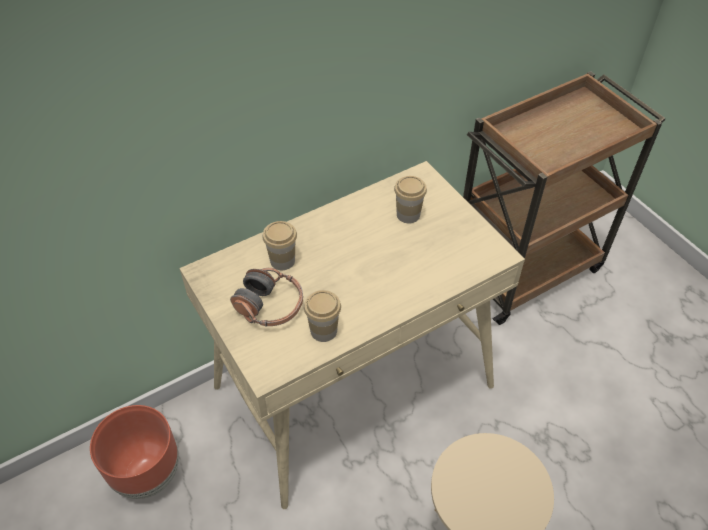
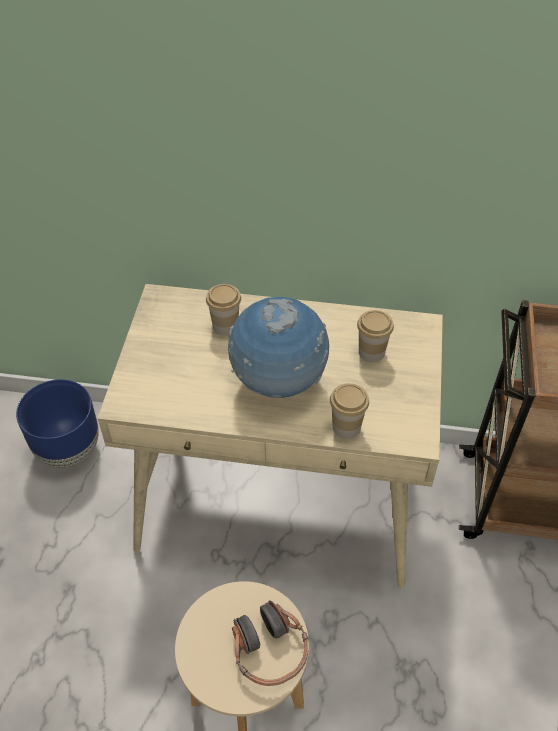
camera: 40 degrees right, 0 degrees up
(147, 474) = (68, 450): brown planter -> blue planter
(270, 306) = (178, 355): headphones -> headphones (269, 650)
(323, 330) = (197, 402): cup -> cup (346, 426)
(367, 277) = (278, 382): none -> globe

